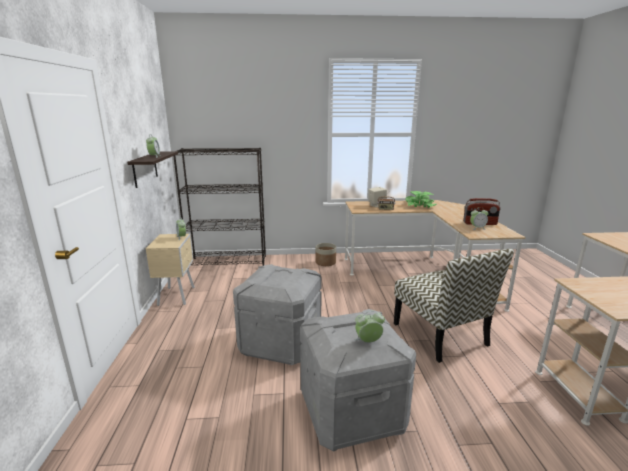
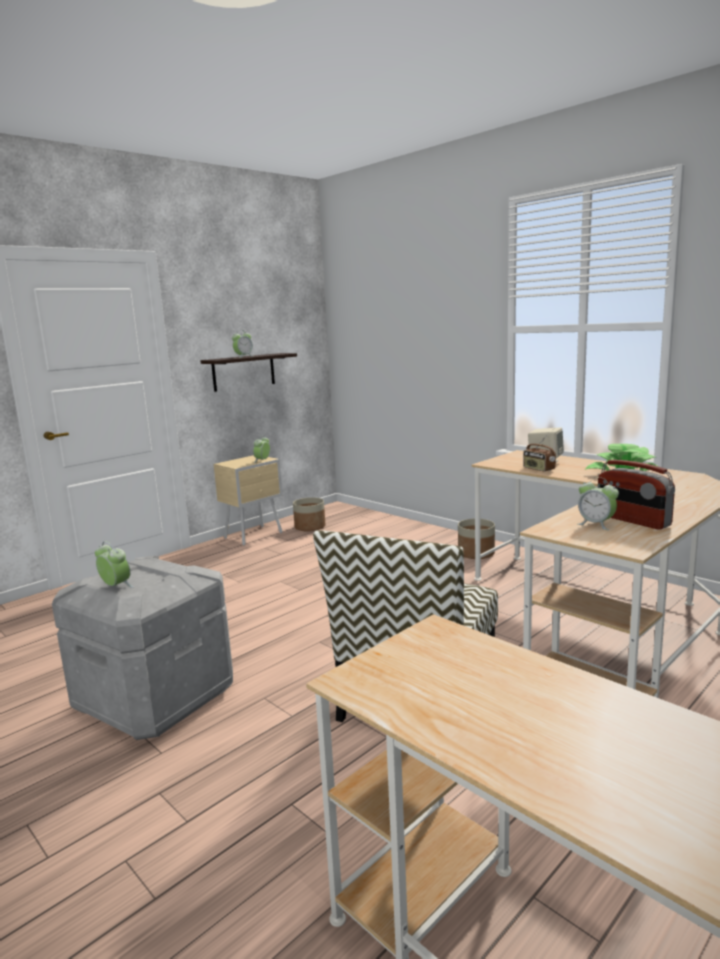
camera: 50 degrees right, 5 degrees down
(205, 278) = (310, 527): none -> planter
(228, 262) = (364, 518): black bookcase -> none
(280, 342) = (239, 611): grey storage box -> none

